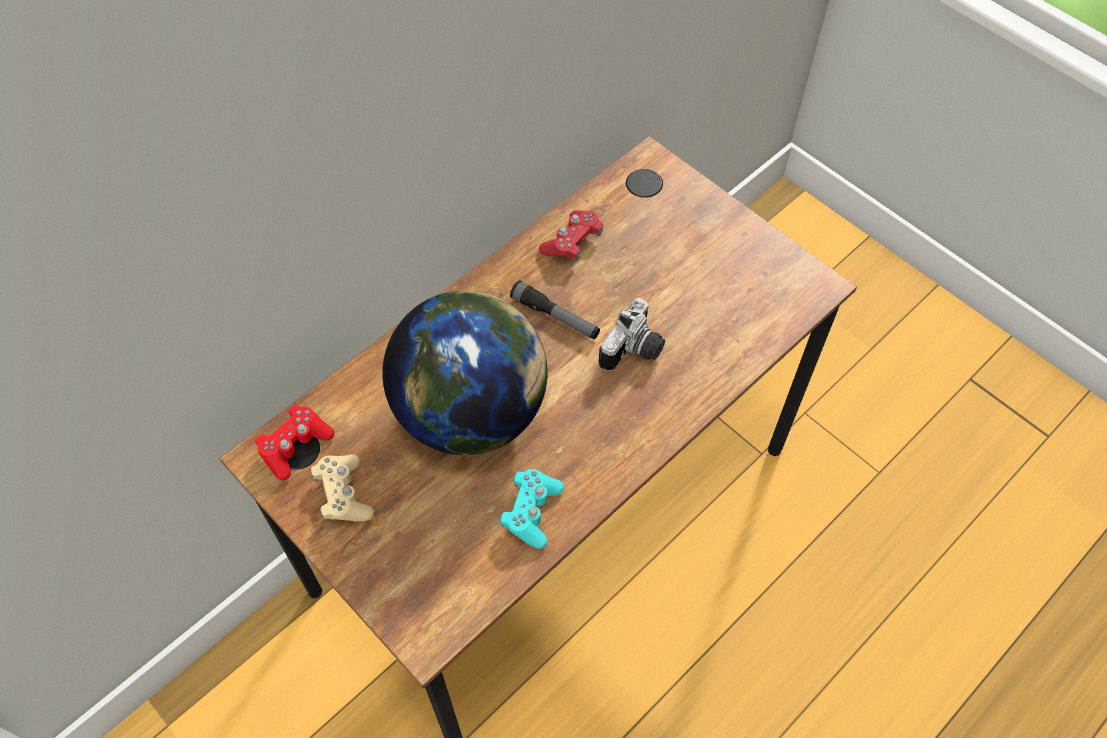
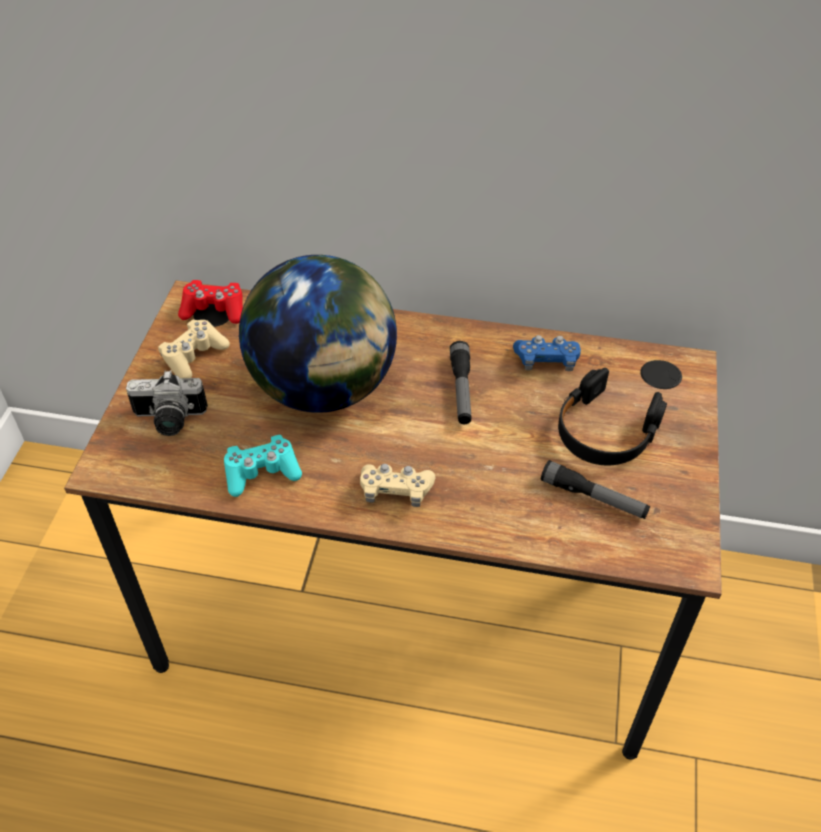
camera: 55 degrees right, 10 degrees down
(572, 242) = (546, 361): red game controller -> blue game controller
(625, 425) = (396, 491): none -> beige game controller
(634, 351) = (476, 458): camera -> camera (169, 421)
(671, 253) = (605, 431): none -> black headphones
(727, 302) = (593, 497): none -> flashlight

